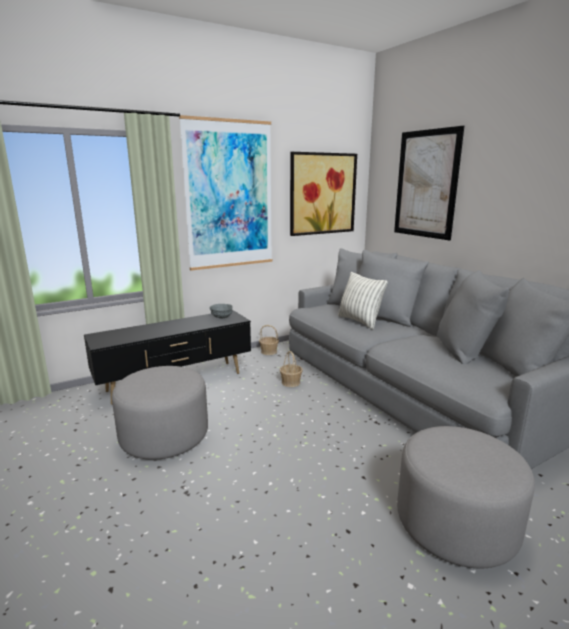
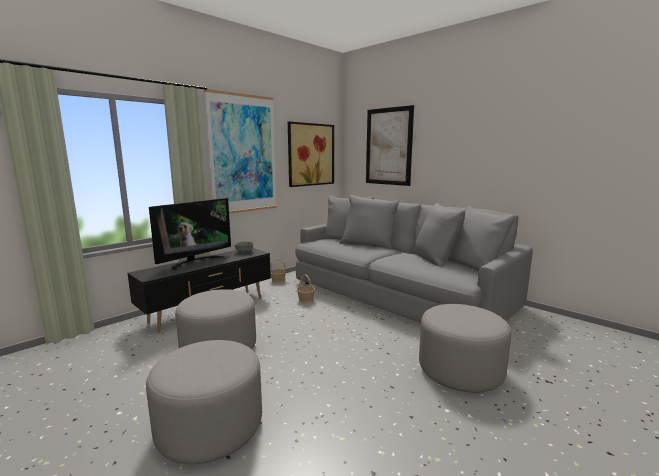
camera: 15 degrees left, 5 degrees down
(109, 543) = (210, 427): none -> grey ottoman
(160, 326) = (194, 261): none -> television
(359, 321) = (354, 247): pillow -> none

